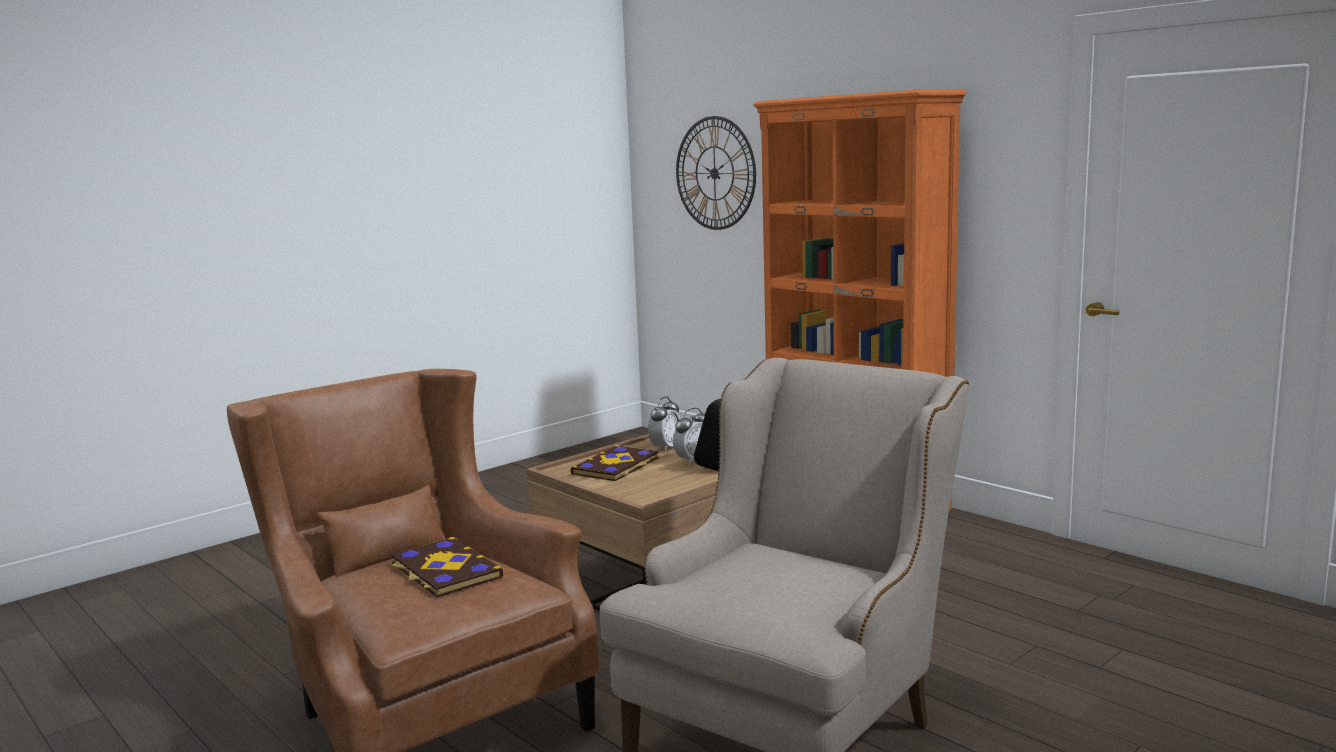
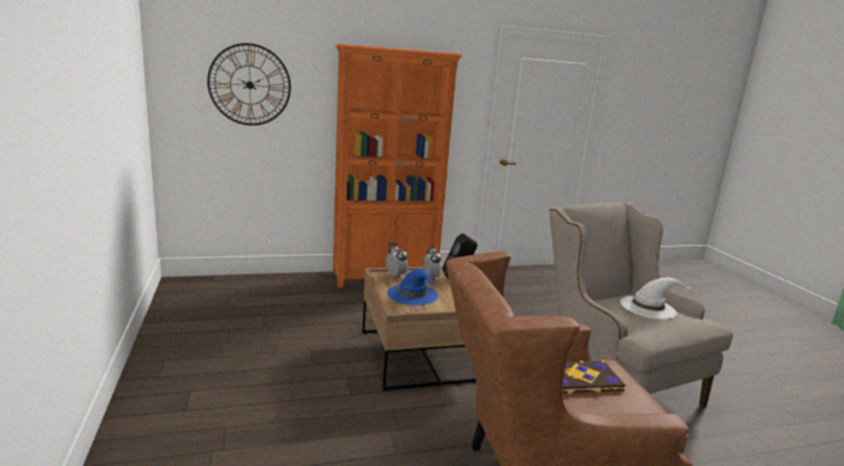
camera: 65 degrees left, 5 degrees up
(617, 466) = (413, 294): book -> blue hat
(772, 572) = (648, 307): none -> white hat

